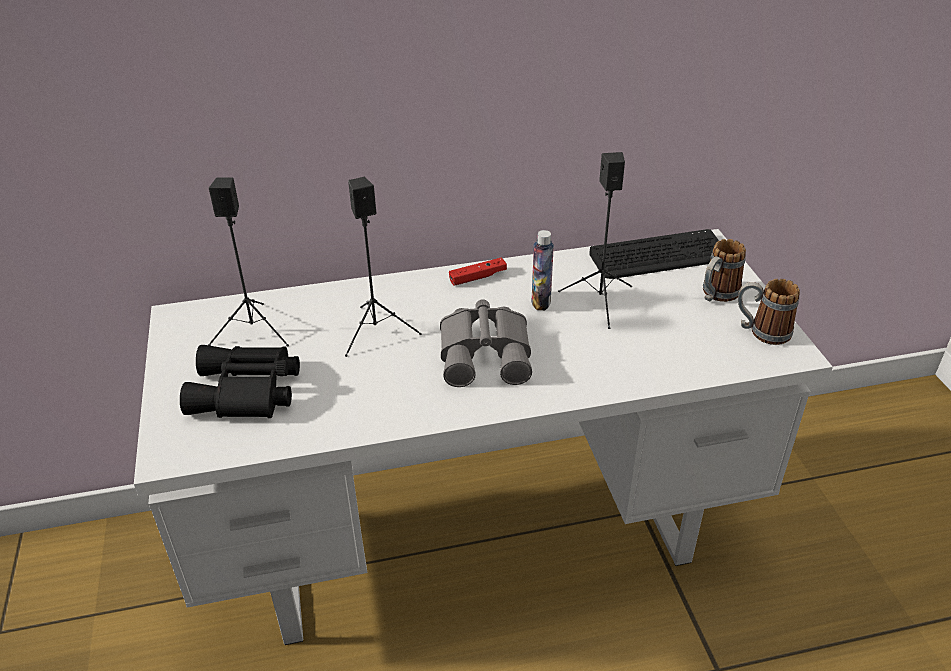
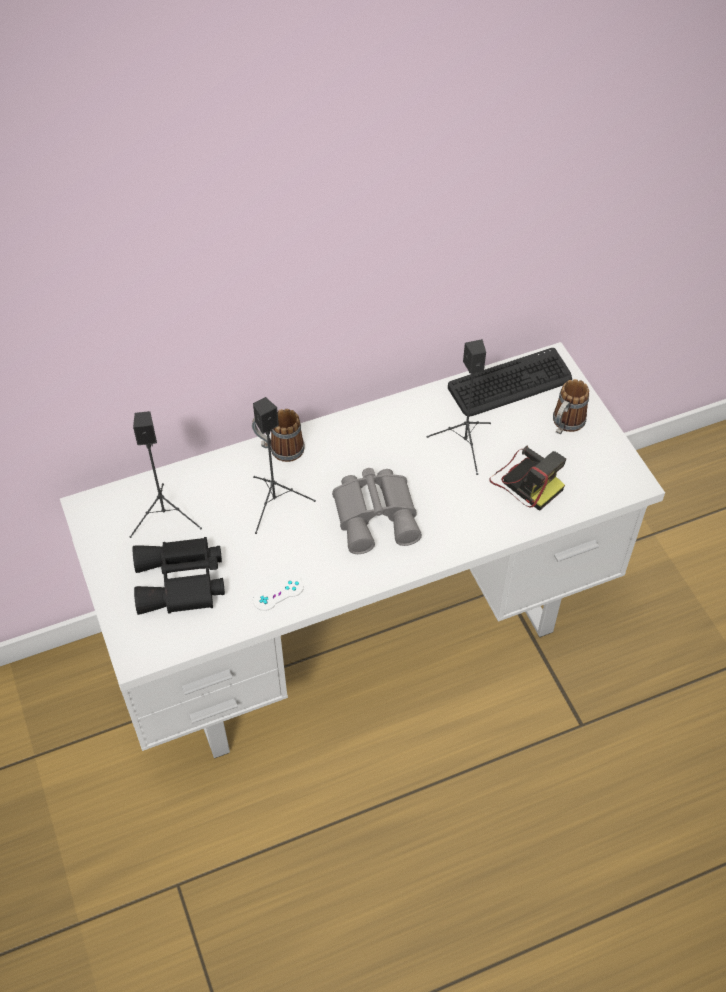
camera: 10 degrees left, 15 degrees up
(352, 414) = (278, 593): none -> white game controller
(478, 277) = (351, 428): red game controller -> none
(541, 301) = (413, 451): bottle -> none
(665, 340) = (526, 481): none -> camera
(761, 332) = (605, 462): mug -> mug (279, 449)

